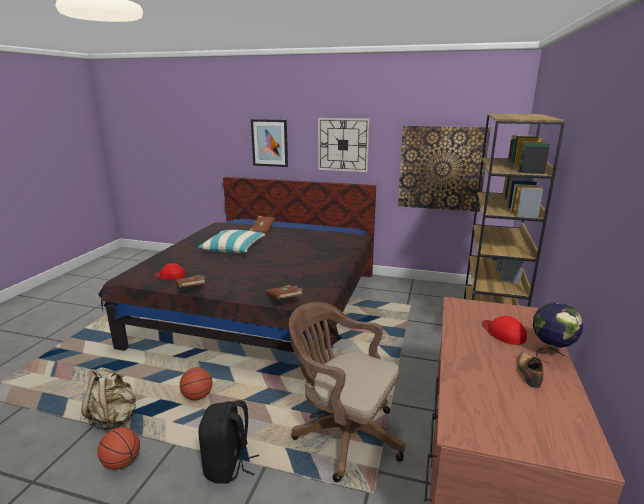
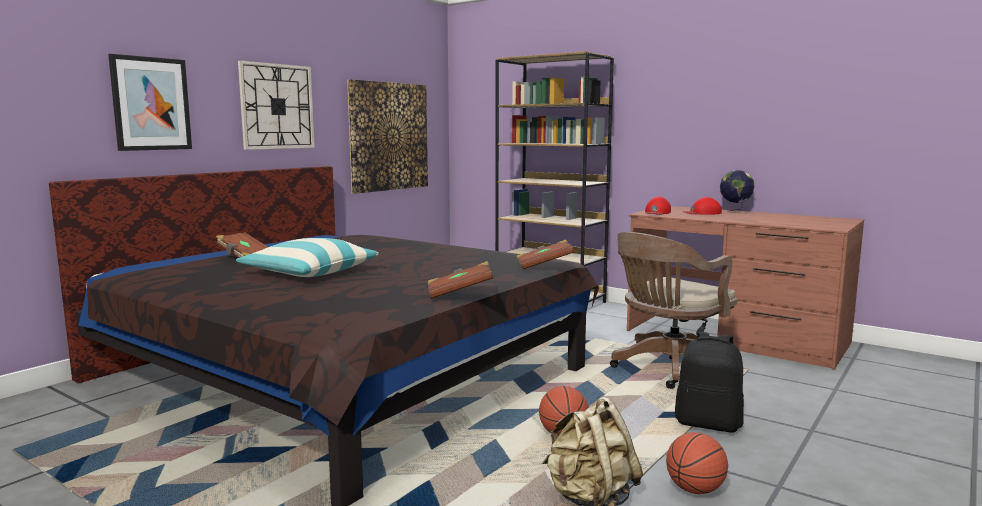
camera: 70 degrees left, 10 degrees down
(170, 275) = (382, 302): red cap -> red cap (657, 212)
(528, 373) = (760, 215): shoe -> none

